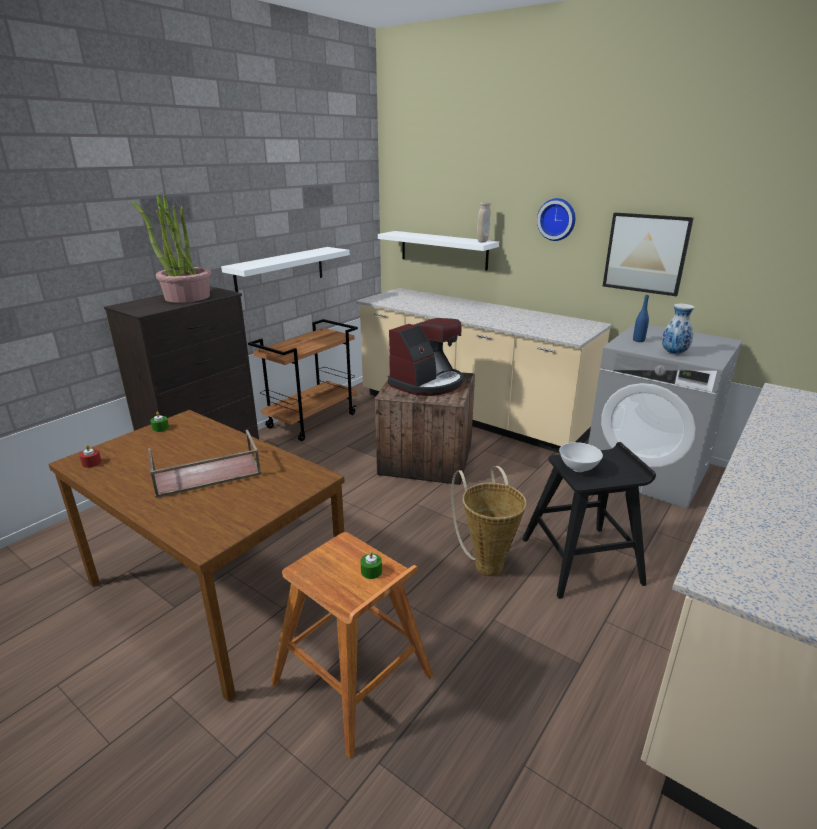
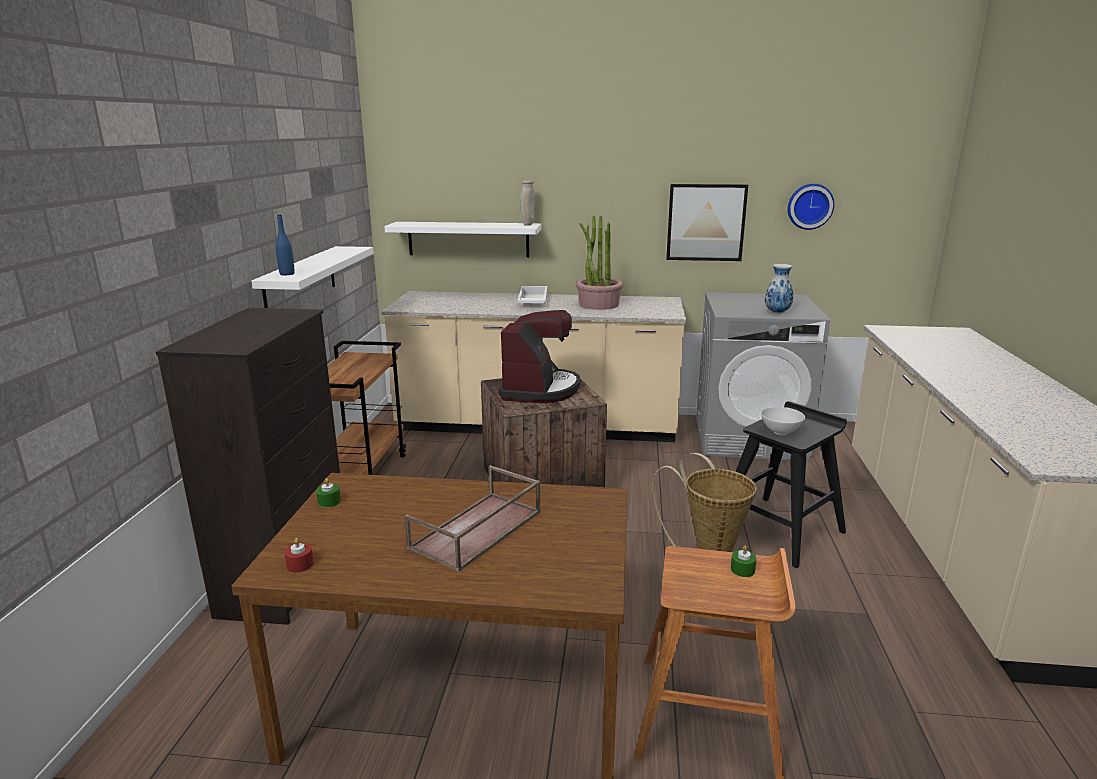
camera: 30 degrees left, 5 degrees down
(186, 297) = (258, 323): potted plant -> potted plant (598, 305)
(474, 309) = (532, 301): none -> white tray
(557, 219) = (609, 194): wall clock -> wall clock (809, 206)
(638, 340) = (734, 306): blue bottle -> blue bottle (287, 274)

